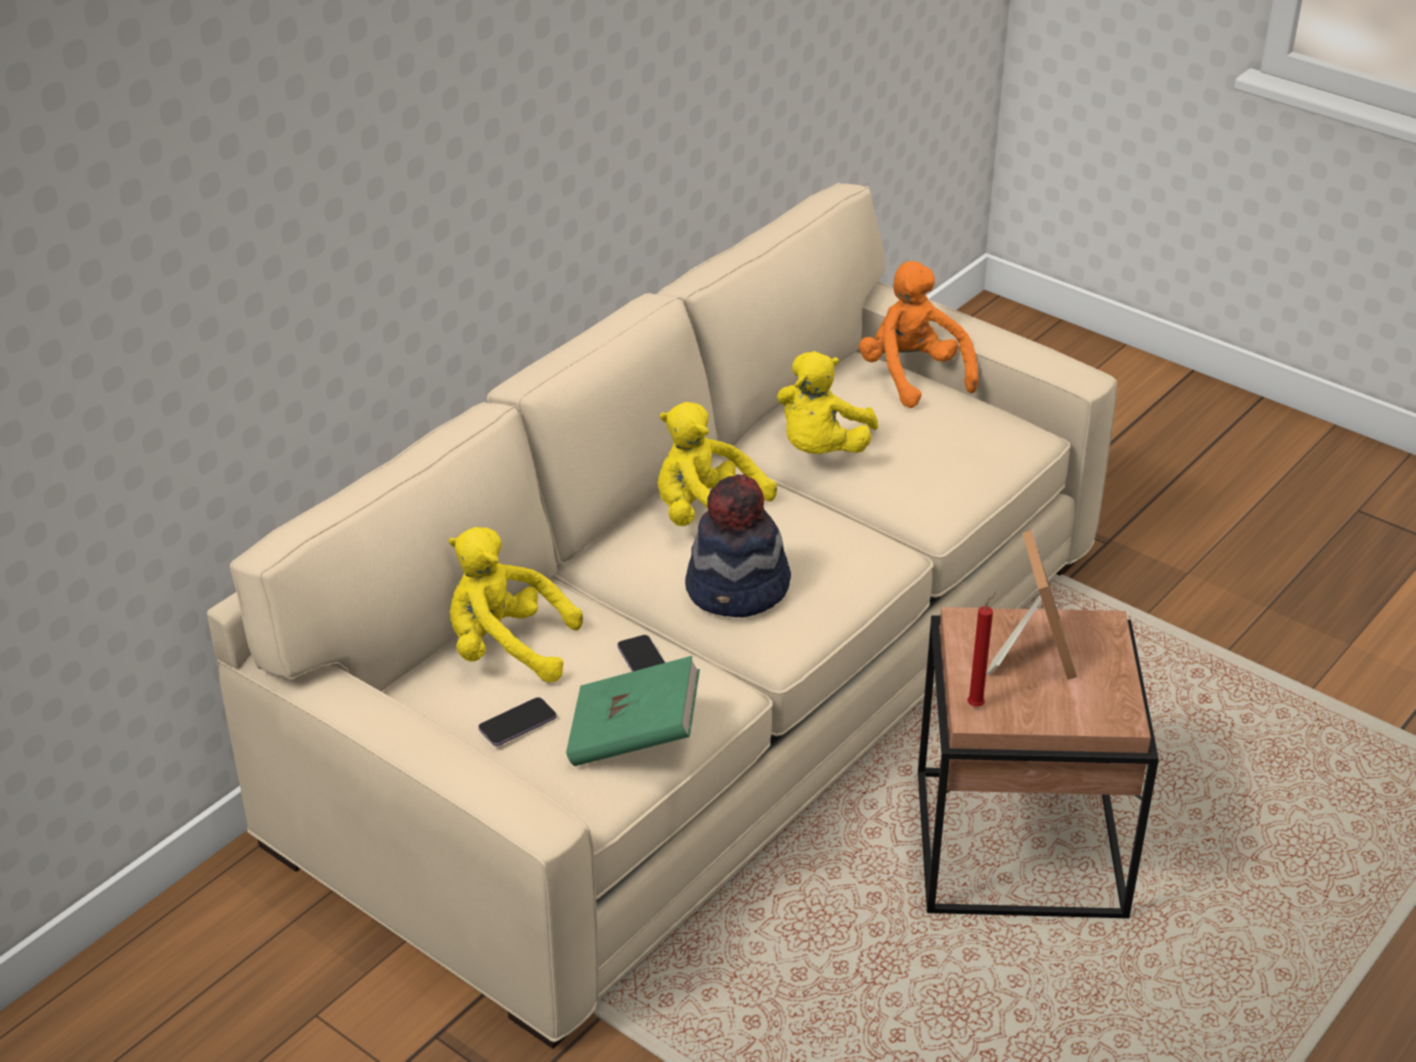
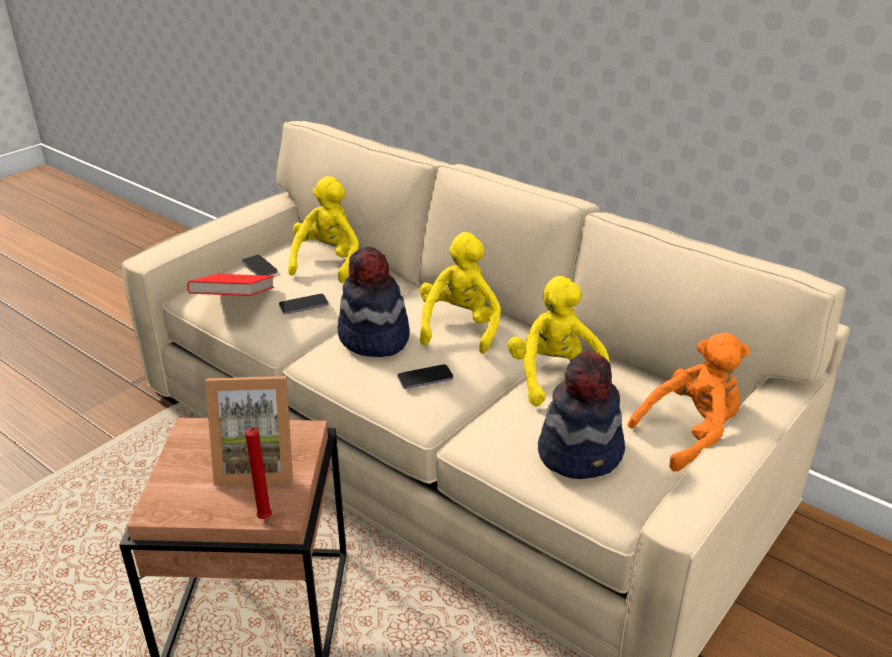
camera: 90 degrees right, 5 degrees down
(634, 737) = (235, 303): green book -> red book
(821, 450) = (555, 378): yellow plush toy -> yellow plush toy turned 60 degrees clockwise
(828, 545) = (425, 378): none -> phone
(955, 442) = (581, 452): none -> hat
(977, 705) = (202, 430): red candle -> red candle (266, 519)

